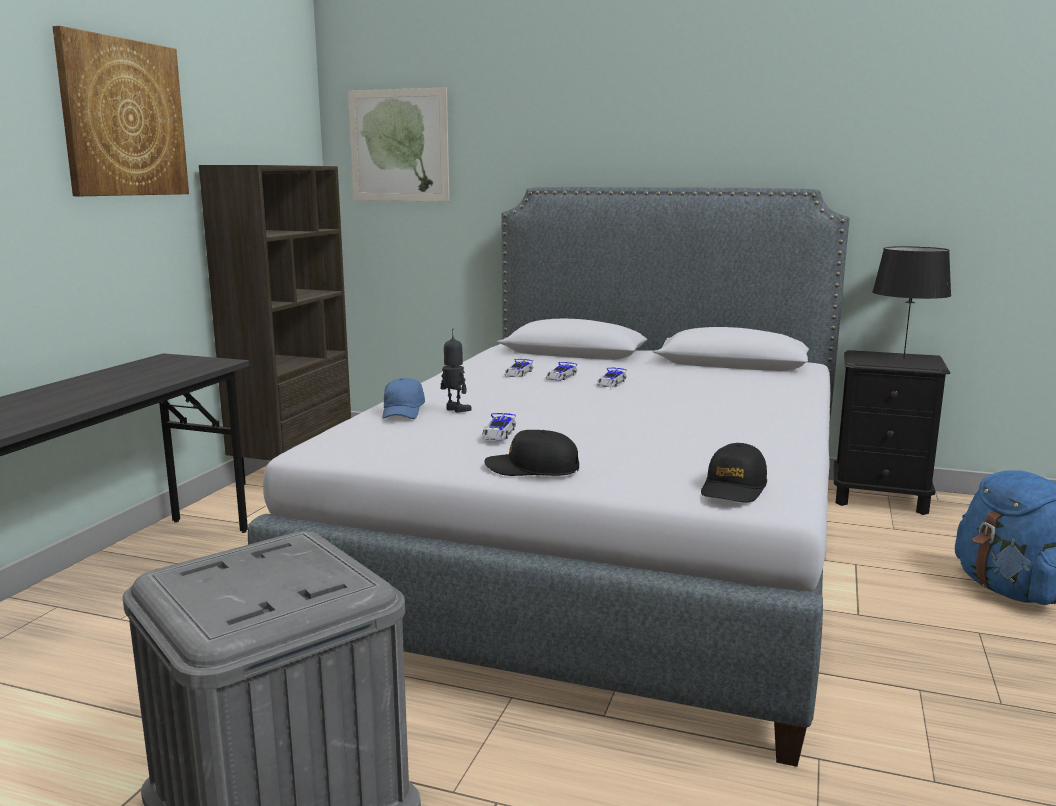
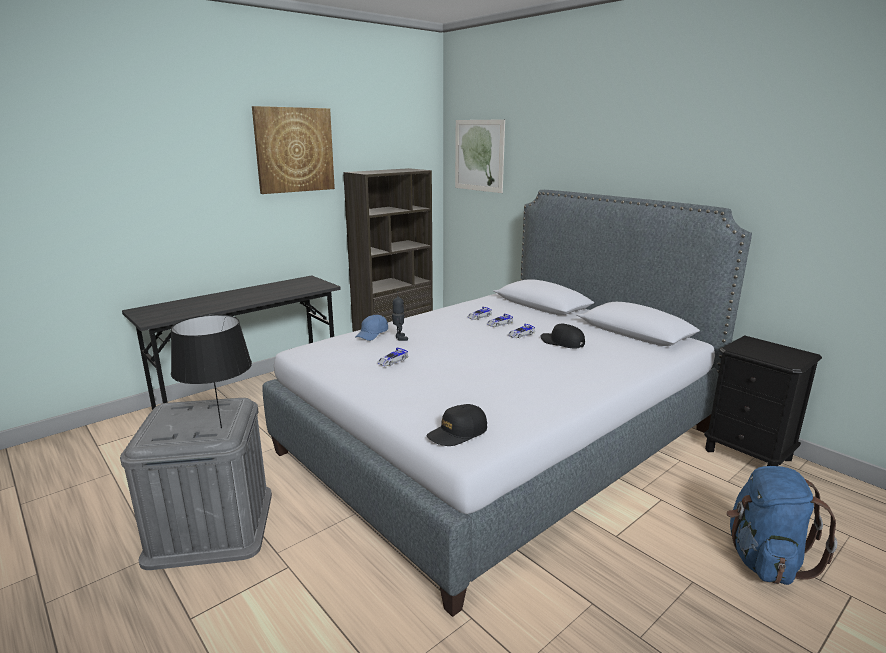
camera: 30 degrees right, 5 degrees up
(532, 468) = (374, 389): black cap -> black cap (562, 342)
(904, 358) = (779, 352): black table lamp -> black table lamp (221, 428)

